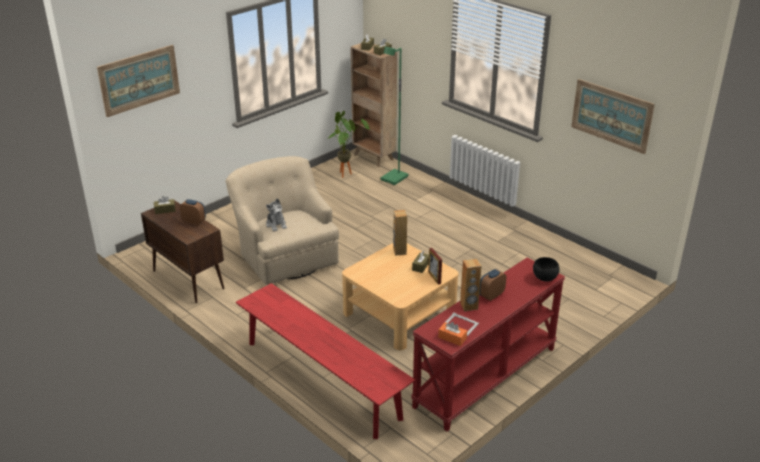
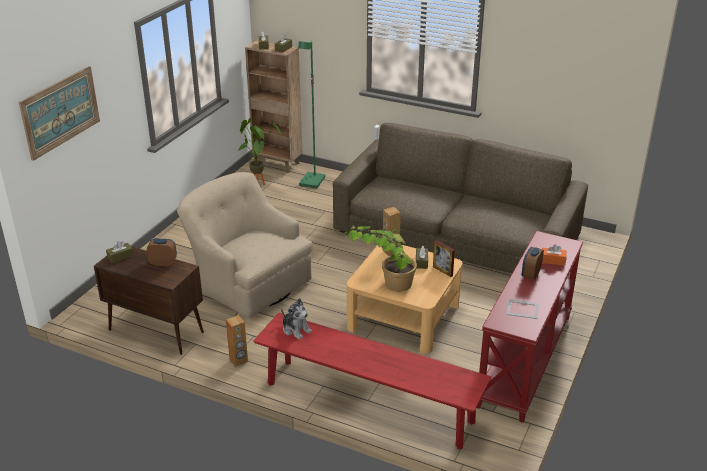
camera: 20 degrees left, 0 degrees up
(276, 224) = (245, 249): plush toy -> plush toy (296, 329)
(376, 276) = (384, 282): none -> potted plant
(452, 338) = (525, 324): orange tissue box -> orange tissue box (552, 260)
(469, 306) = (518, 289): brown speaker -> brown speaker (239, 361)
(495, 250) = (455, 234): none -> brown sofa
(544, 278) = (566, 247): black bowl -> none
(611, 115) = (560, 78): picture -> none

